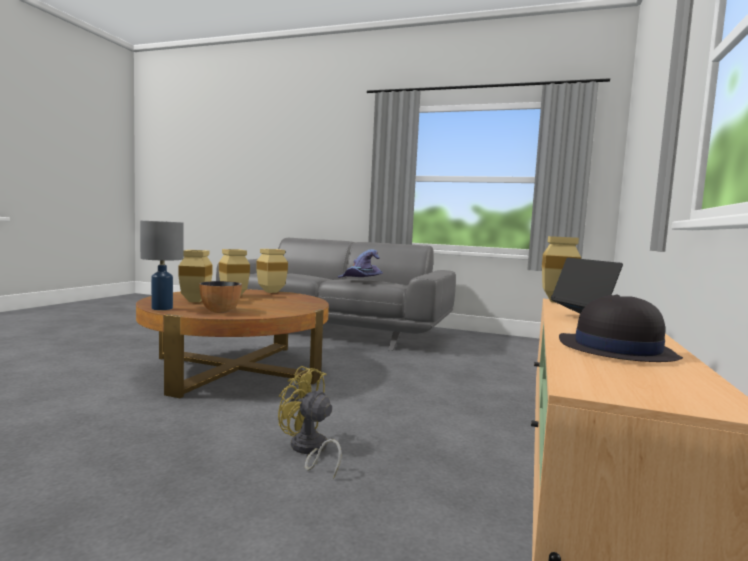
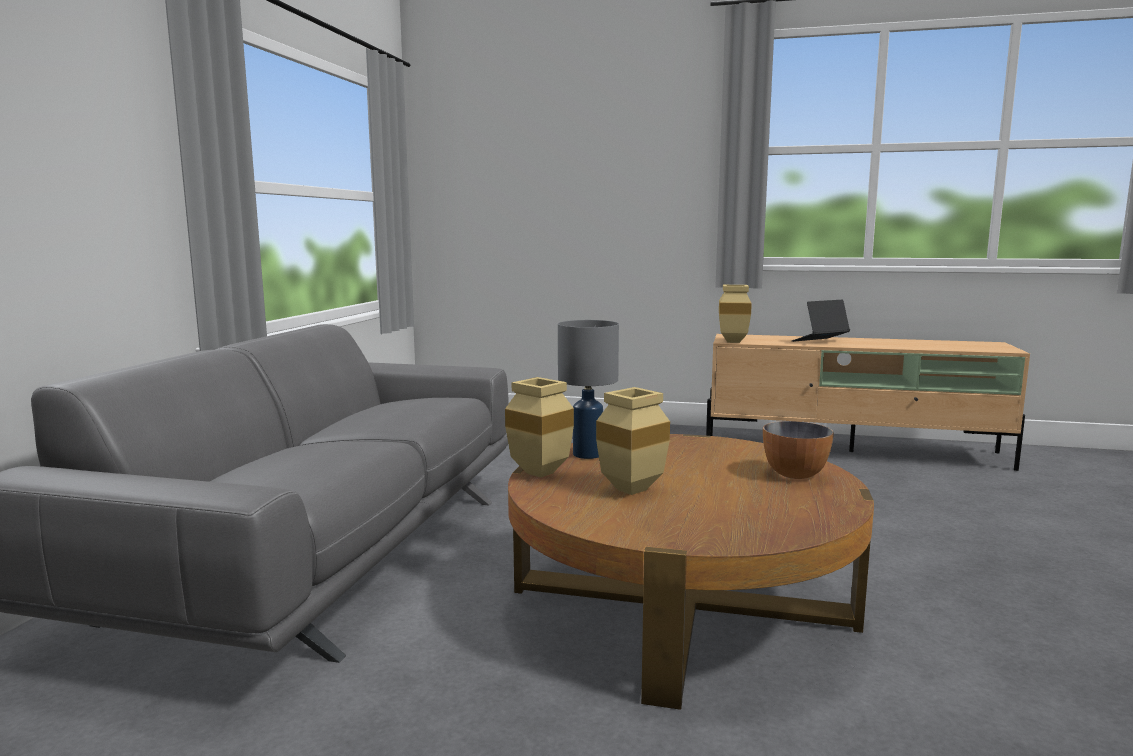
camera: 95 degrees left, 5 degrees up
(161, 308) = (838, 511): grey table lamp -> grey table lamp (588, 454)
(195, 301) = (728, 505): beige vase -> none
(309, 450) = (892, 522): yellow fan -> none
(360, 280) = (428, 411): purple hat -> none
(616, 350) = (916, 344): black hat -> none

